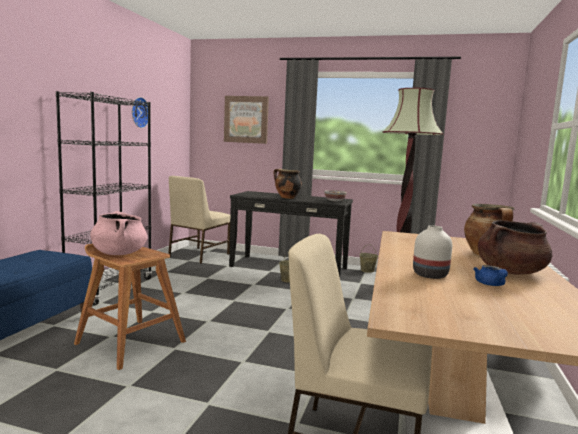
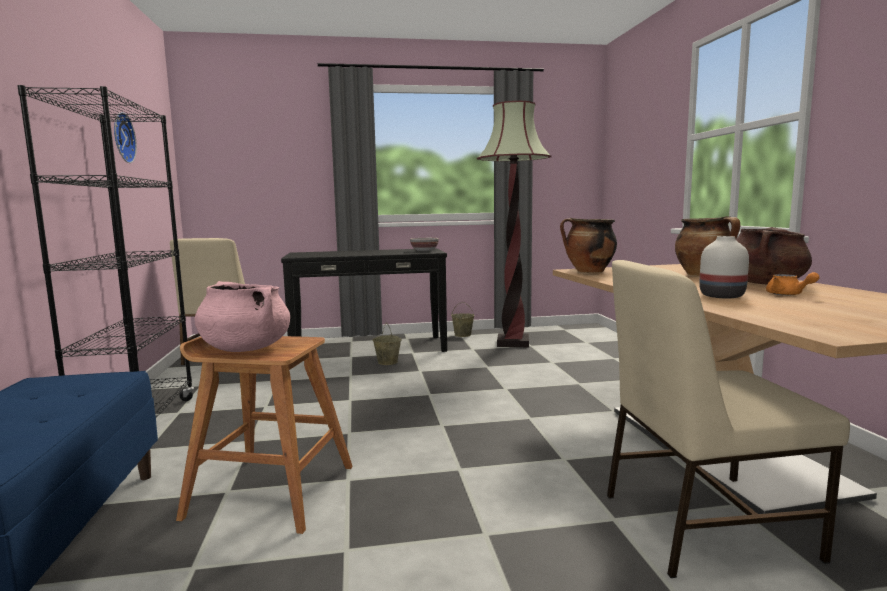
camera: 25 degrees left, 0 degrees up
(246, 119) = (271, 152): picture -> none
(286, 198) = (361, 253): cooking pot -> cooking pot (588, 272)
(490, 284) = (788, 294): blue teapot -> orange teapot

